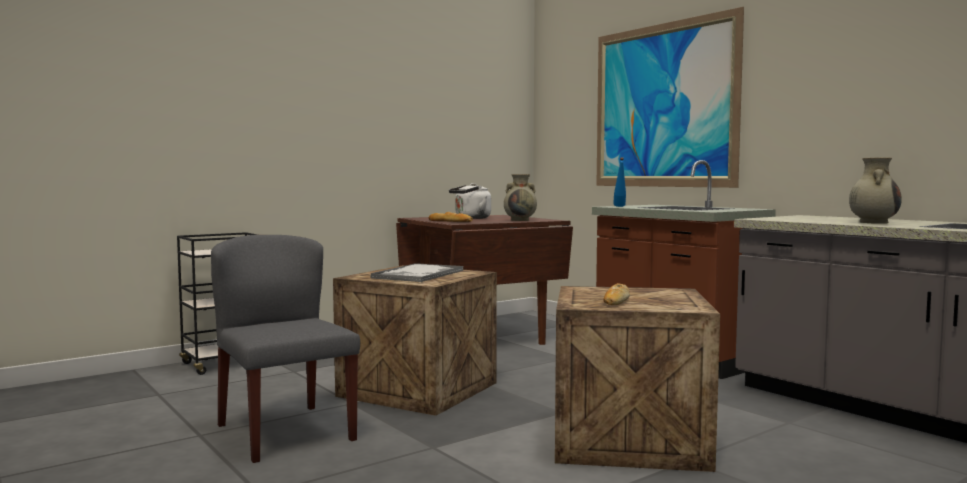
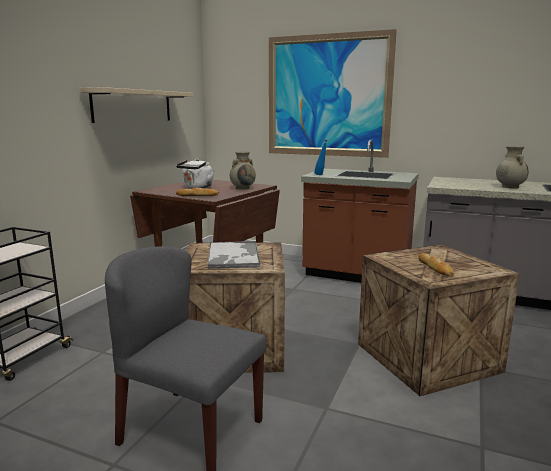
camera: 30 degrees left, 10 degrees up
(415, 123) = (133, 106): none -> beige shelf

